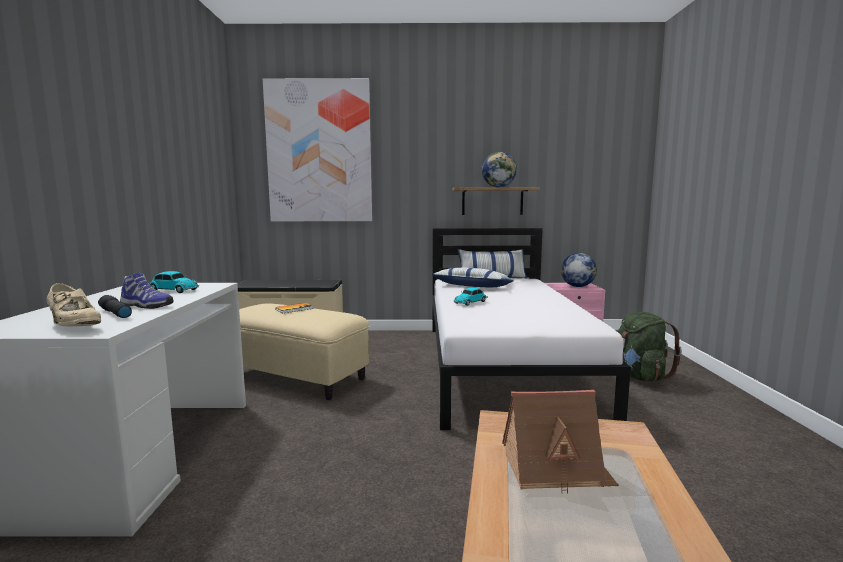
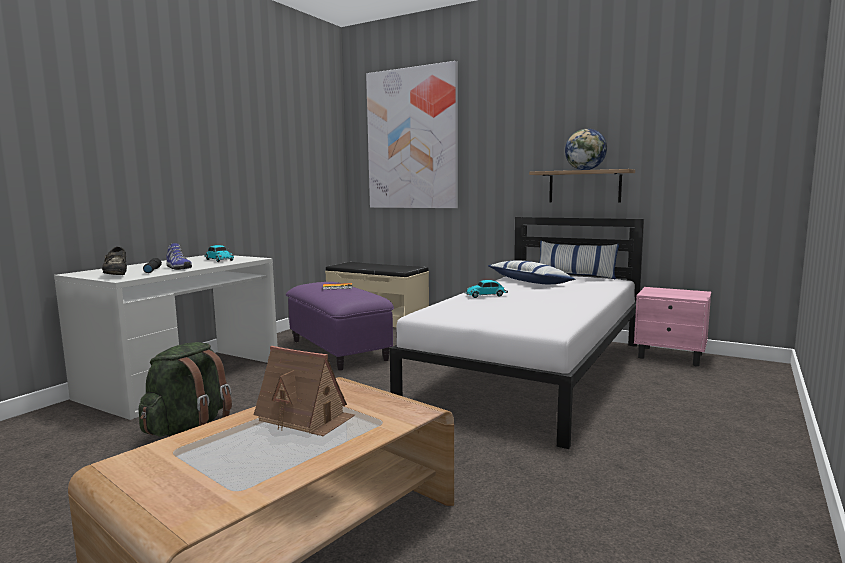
camera: 30 degrees right, 0 degrees up
(75, 327) = (117, 275): beige shoe -> black shoe
(297, 377) = (339, 350): beige ottoman -> purple ottoman
(577, 286) = (678, 294): globe -> none
(639, 376) = (684, 409): green backpack -> green backpack (189, 429)

